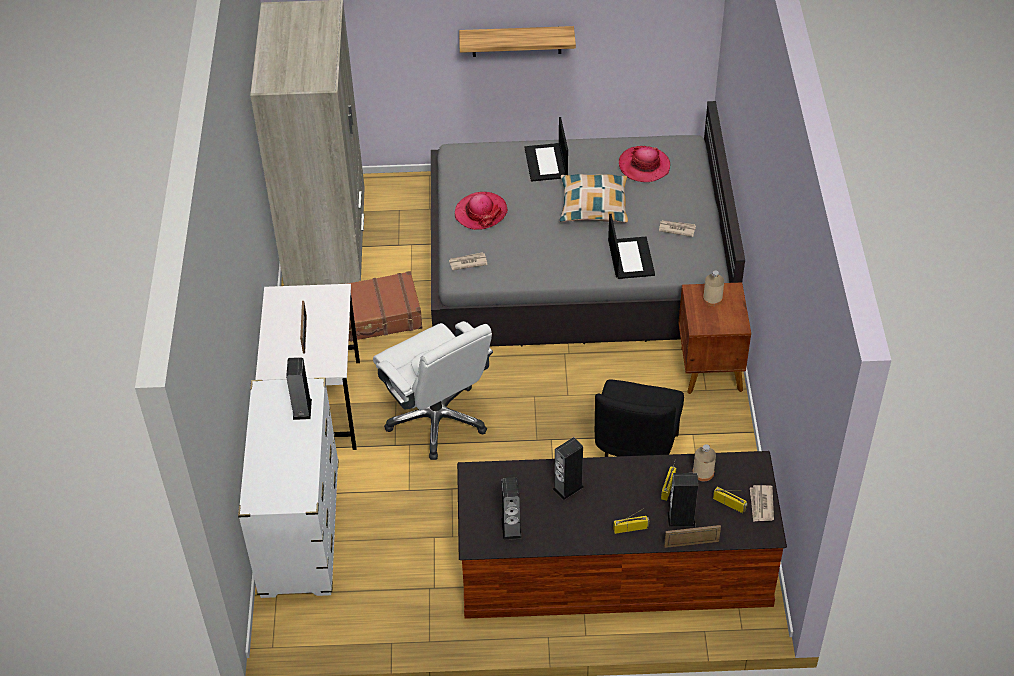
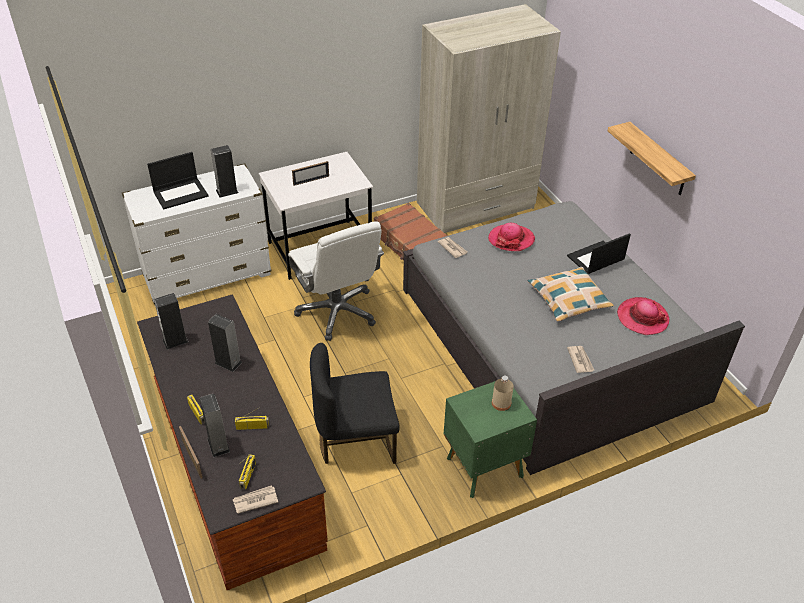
camera: 65 degrees right, 5 degrees down
(437, 419) = (337, 312): white office chair -> white office chair turned 60 degrees counterclockwise
(630, 258) = (522, 339): laptop -> laptop (181, 193)
(703, 472) = (278, 447): beige bottle -> none
(710, 370) = (483, 466): brown nightstand -> green nightstand

